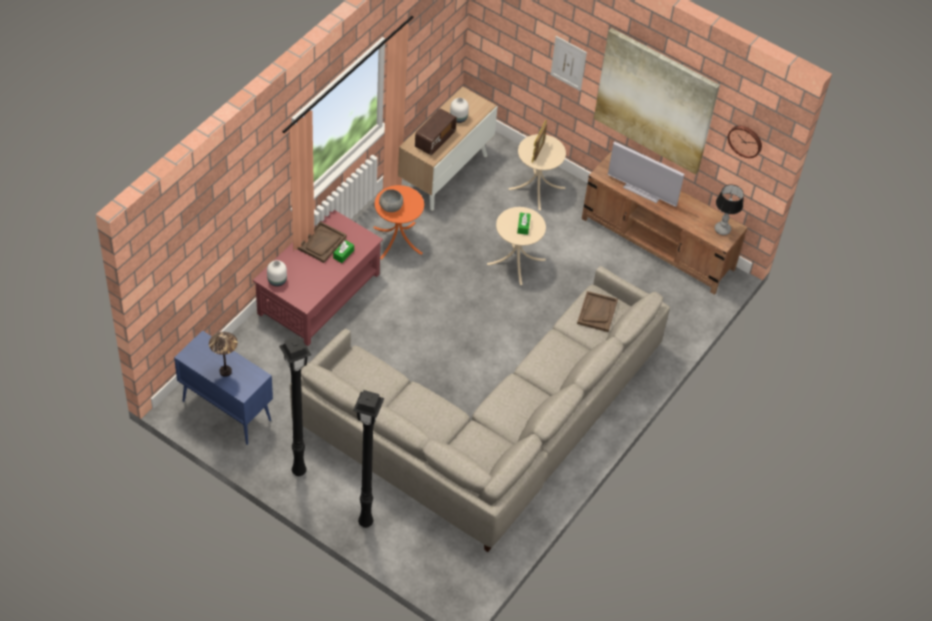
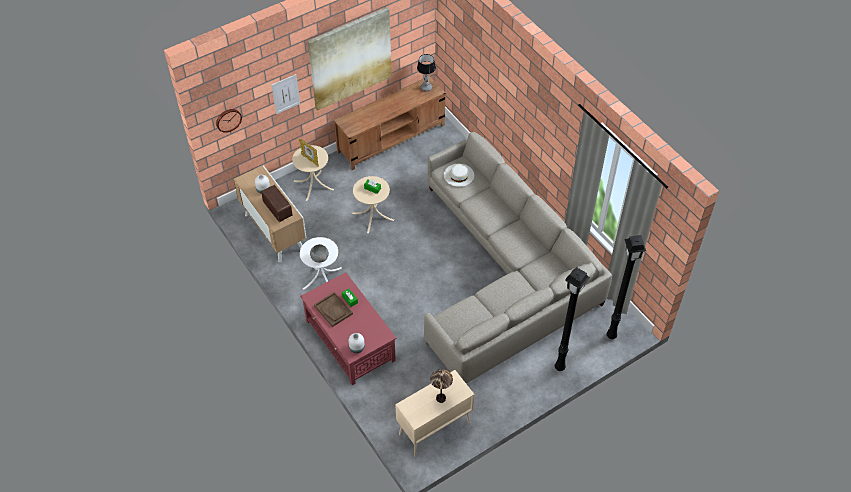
camera: 65 degrees left, 0 degrees up
(225, 410) = (434, 429): blue cabinet -> beige cabinet
(299, 470) = (503, 395): black floor lamp -> black floor lamp (610, 335)
(397, 240) = (322, 278): orange side table -> white side table
(597, 312) = (459, 175): brown tray -> white hat
(642, 191) = (376, 115): television -> none
(745, 140) = (412, 25): wall clock -> wall clock (228, 119)

